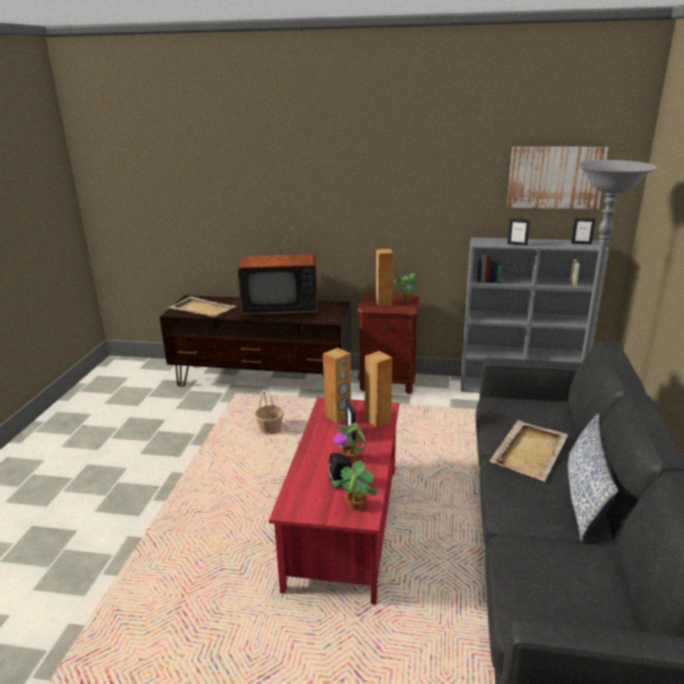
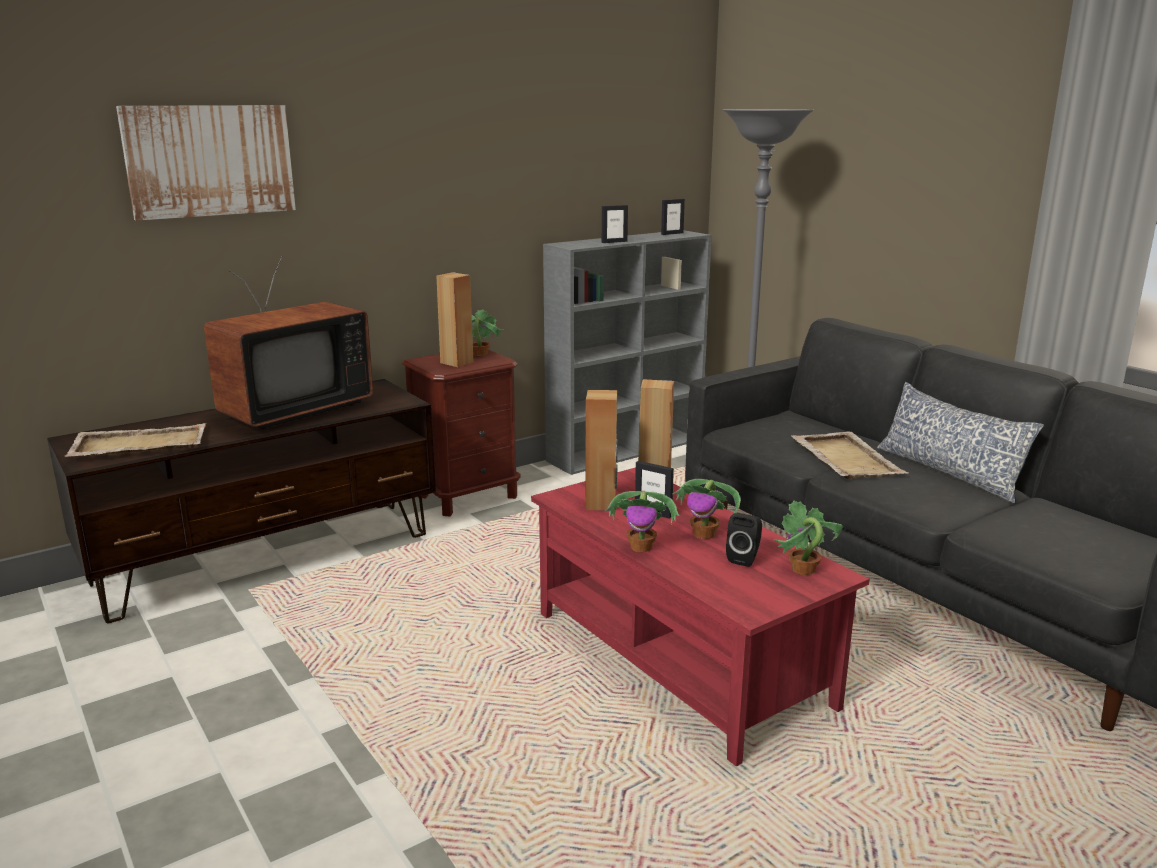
camera: 45 degrees left, 5 degrees down
(270, 428) = (391, 608): basket -> none
(309, 450) = (642, 547): none -> potted plant
(555, 177) = (629, 150): picture -> picture (210, 160)

